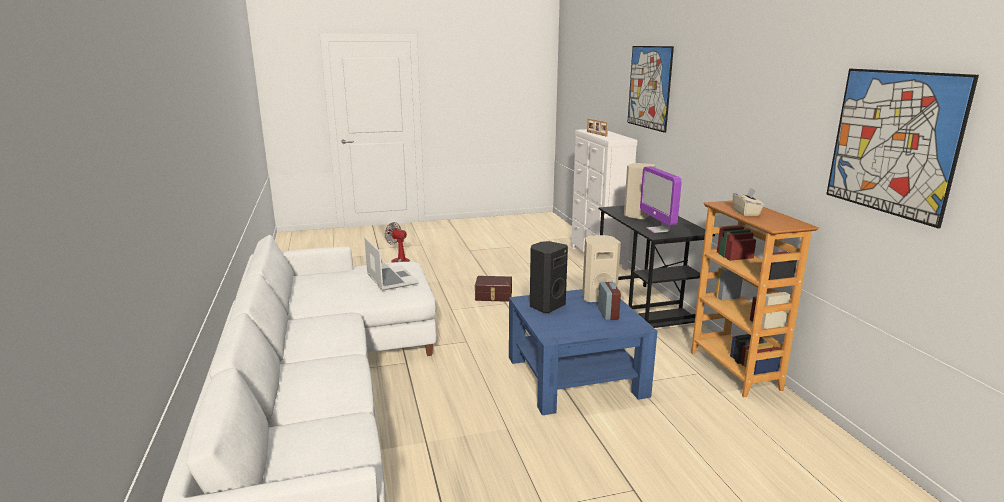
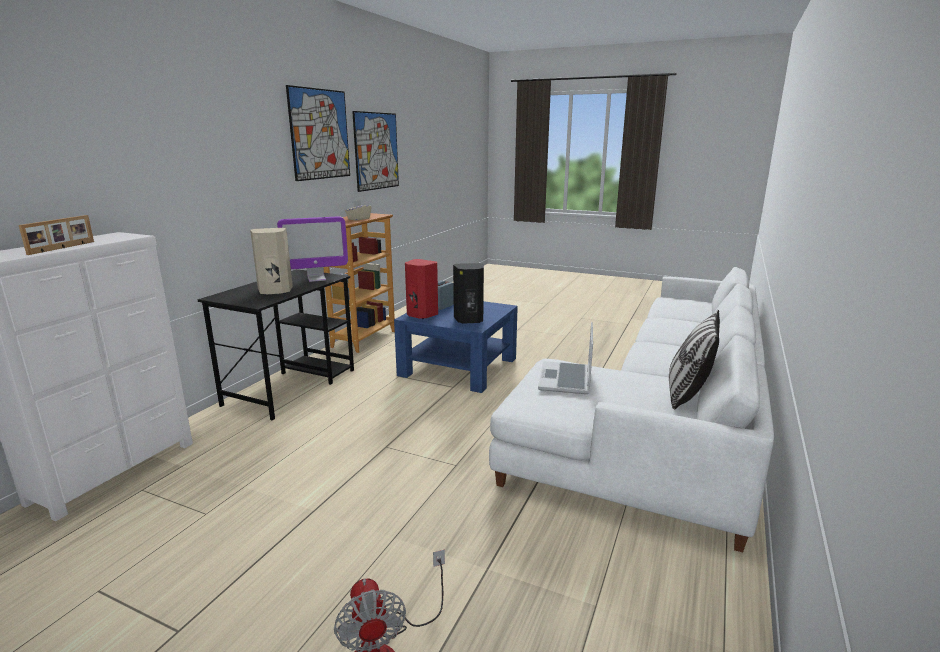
camera: 140 degrees left, 0 degrees up
(299, 297) = (687, 394): none -> pillow
(493, 296) = (378, 463): brown storage box -> none
(598, 297) = (421, 315): beige speaker -> red speaker
(649, 87) = (117, 142): picture -> picture (320, 134)
(658, 230) = (316, 279): monitor -> monitor turned 45 degrees clockwise

